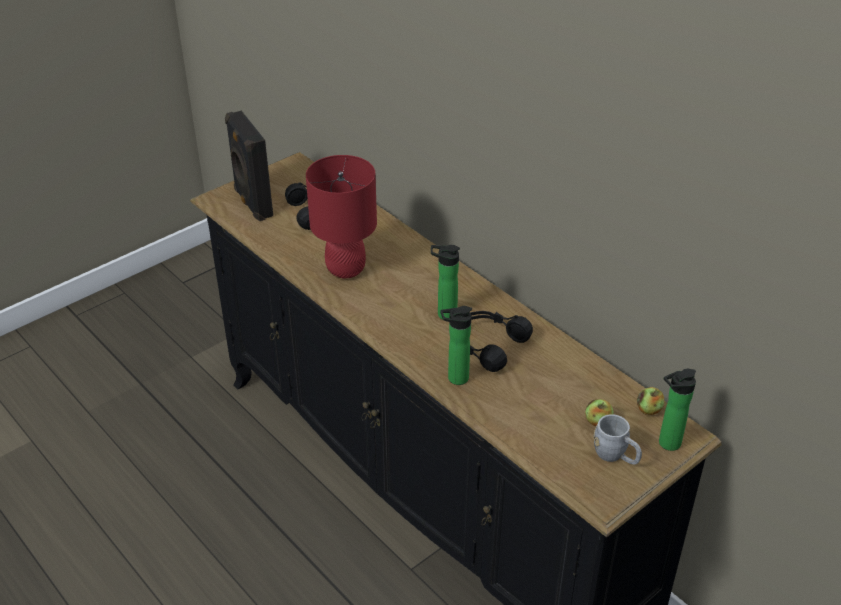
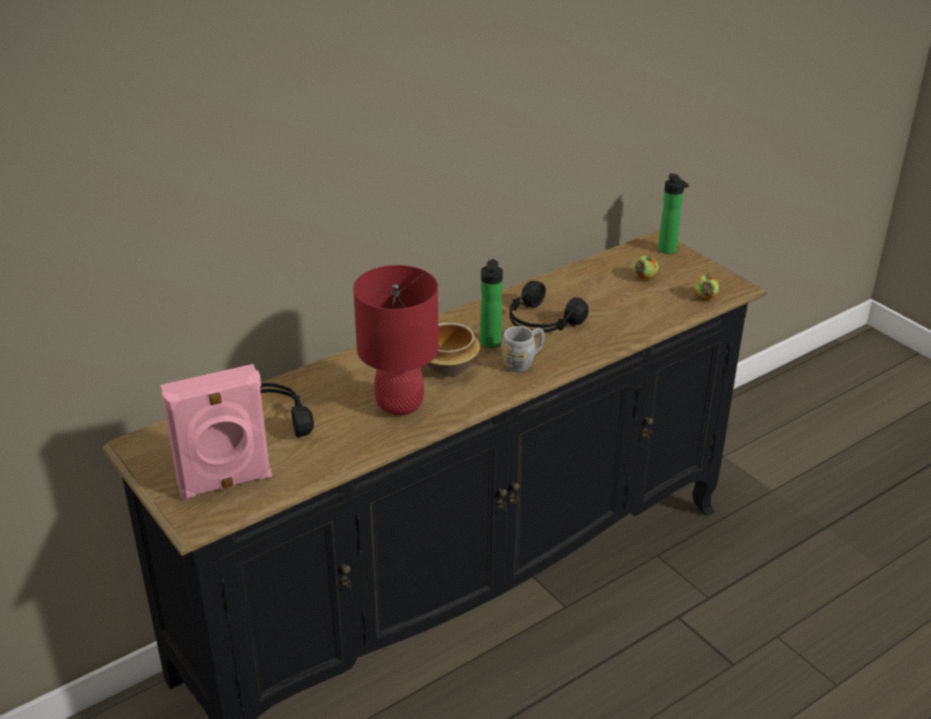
camera: 85 degrees left, 5 degrees down
(252, 203) = (225, 484): black speaker -> pink speaker
(404, 293) = (449, 367): none -> bowl
(455, 378) = (589, 344): bottle -> none
(615, 456) = (685, 274): grey mug -> grey mug (523, 361)
(649, 410) = (629, 253): apple -> apple (705, 297)

